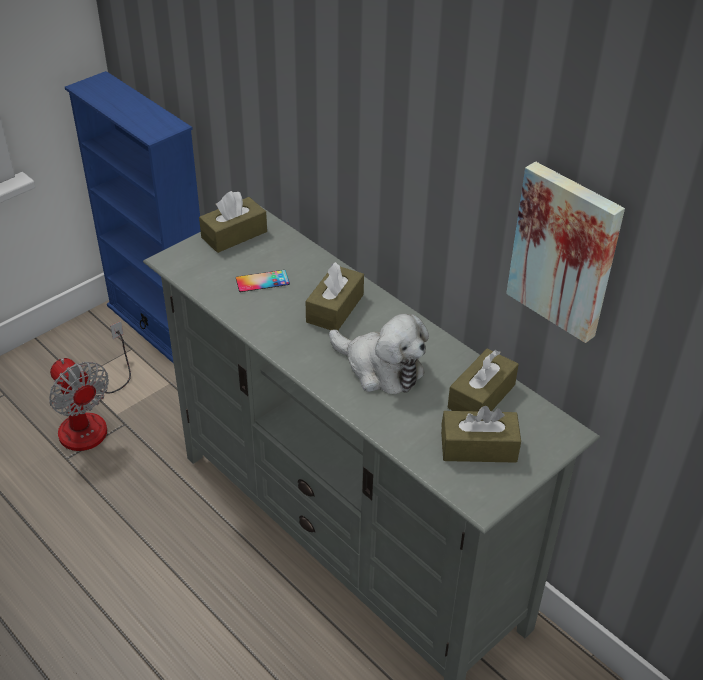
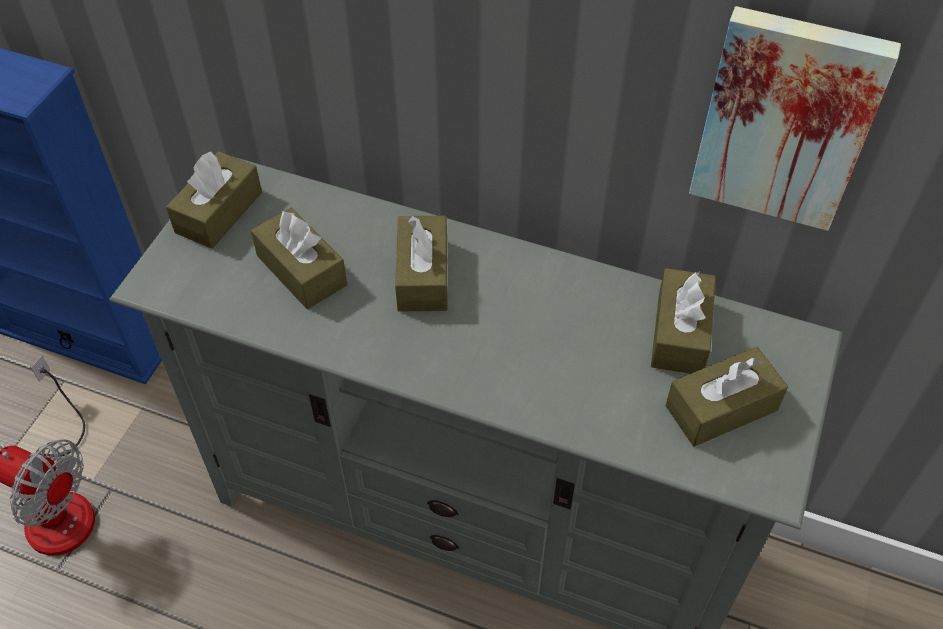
camera: 25 degrees left, 10 degrees up
(262, 281) = (301, 270): phone -> brown tissue box
(380, 368) = (535, 342): plush toy -> none

